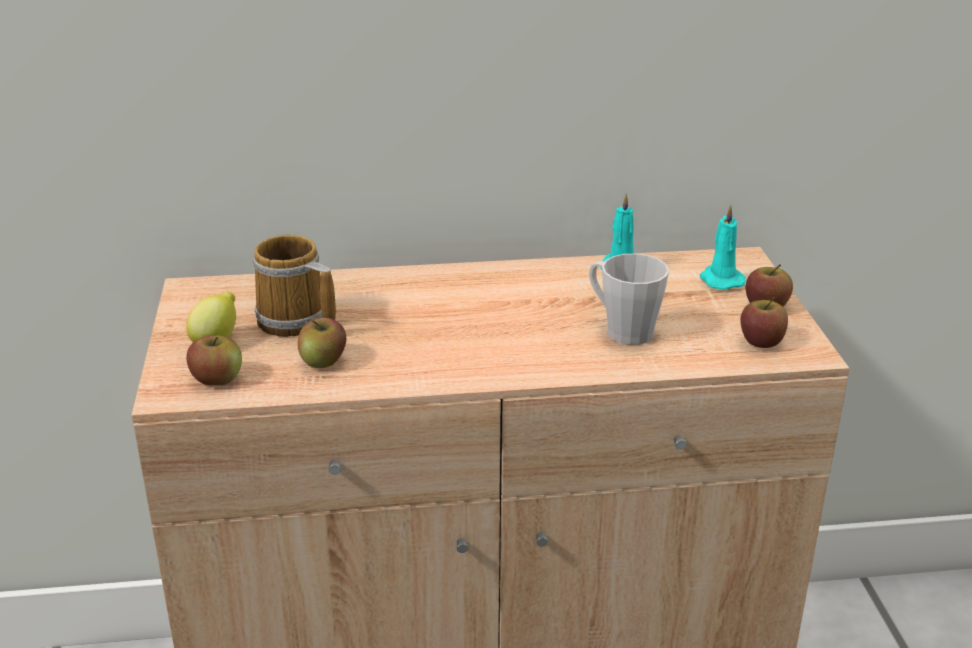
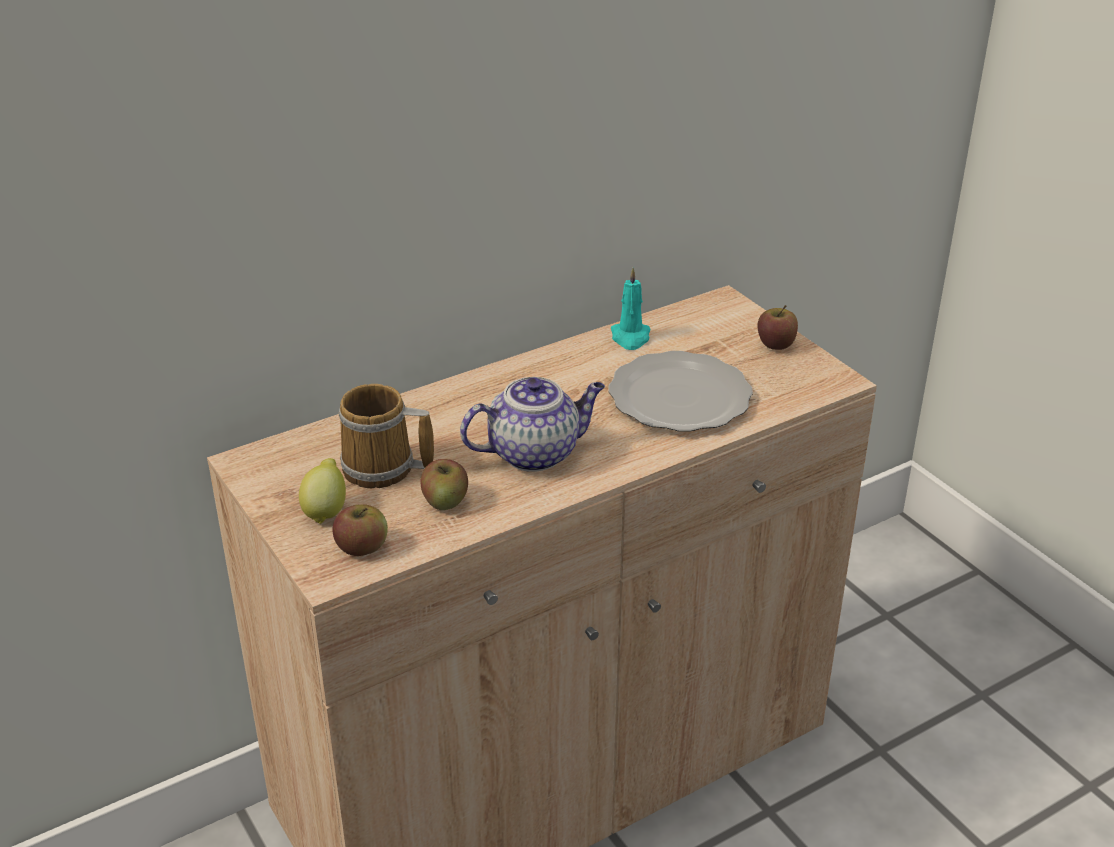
camera: 25 degrees left, 5 degrees up
(441, 342) = (535, 452): none -> teapot
(622, 329) = (677, 397): grey mug -> plate
(720, 280) = (721, 327): turquoise candle -> none
(761, 341) = (795, 379): apple -> none

